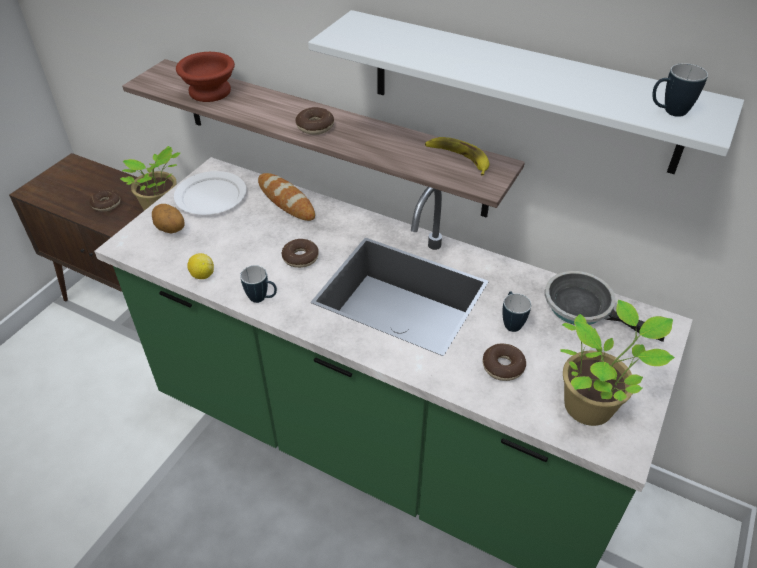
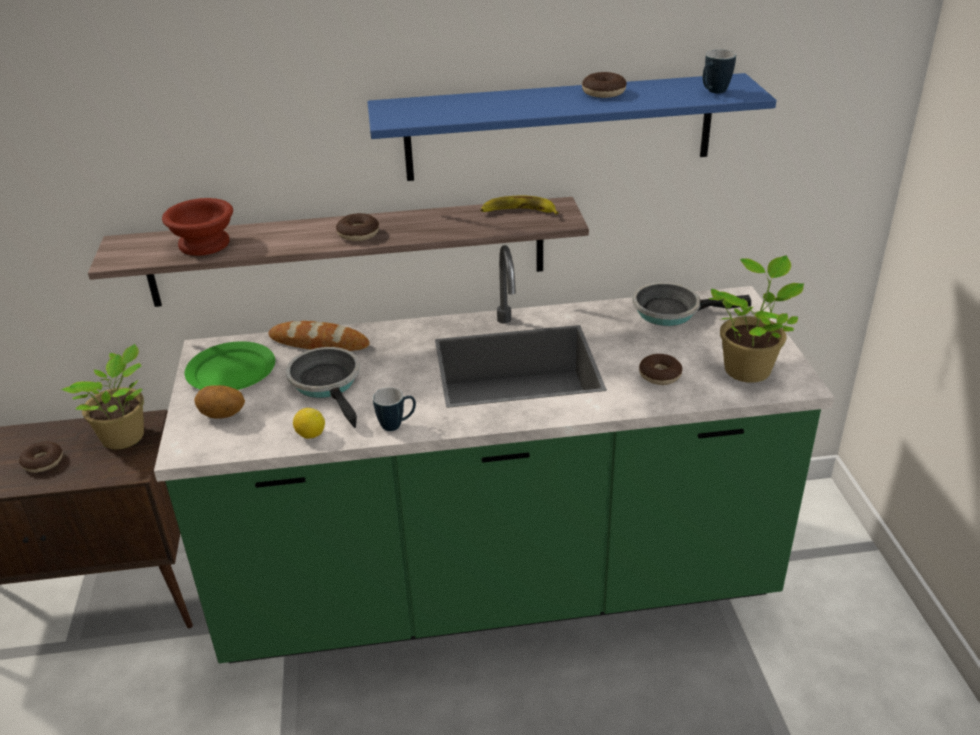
camera: 35 degrees left, 10 degrees down
(211, 196) = (231, 371): white plate -> green plate
(255, 239) = (328, 384): none -> frying pan
(300, 258) = (393, 379): donut -> donut (603, 93)
(511, 322) = (631, 344): mug -> none
(521, 91) = (559, 127): white shelf -> blue shelf

